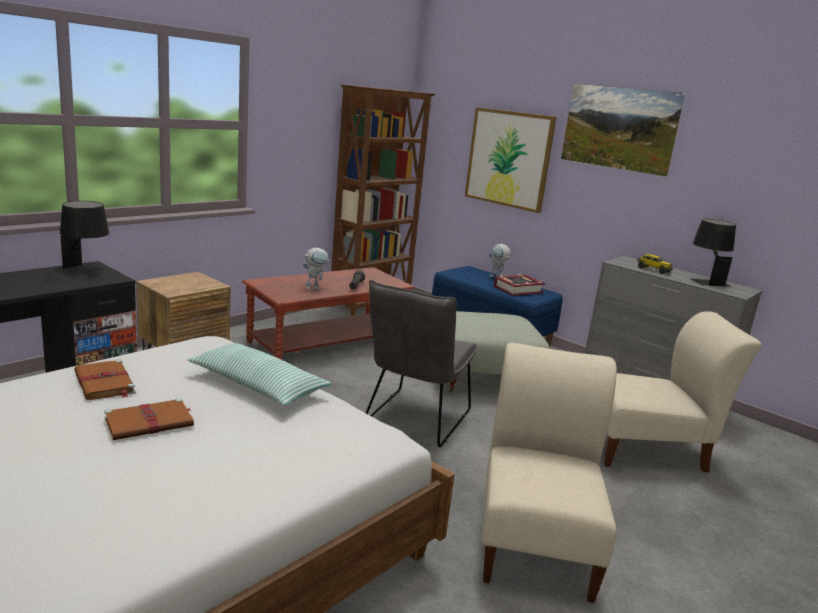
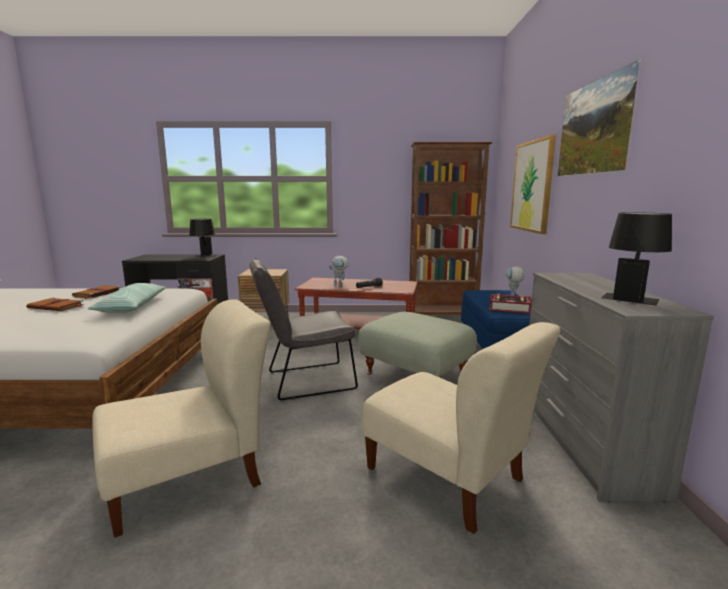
camera: 50 degrees right, 5 degrees down
(653, 270) = (579, 282): toy truck -> none

